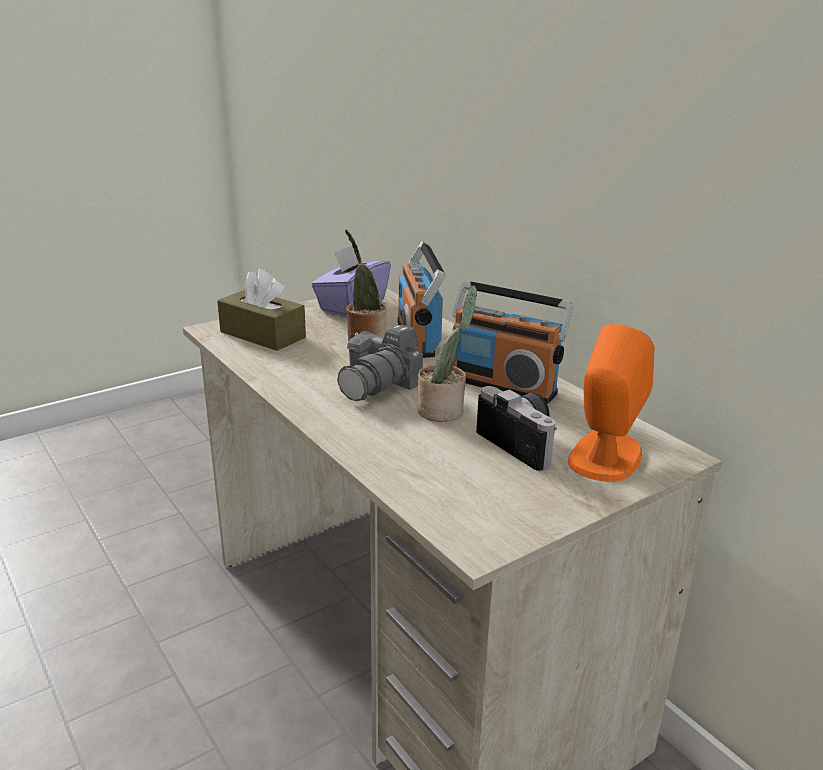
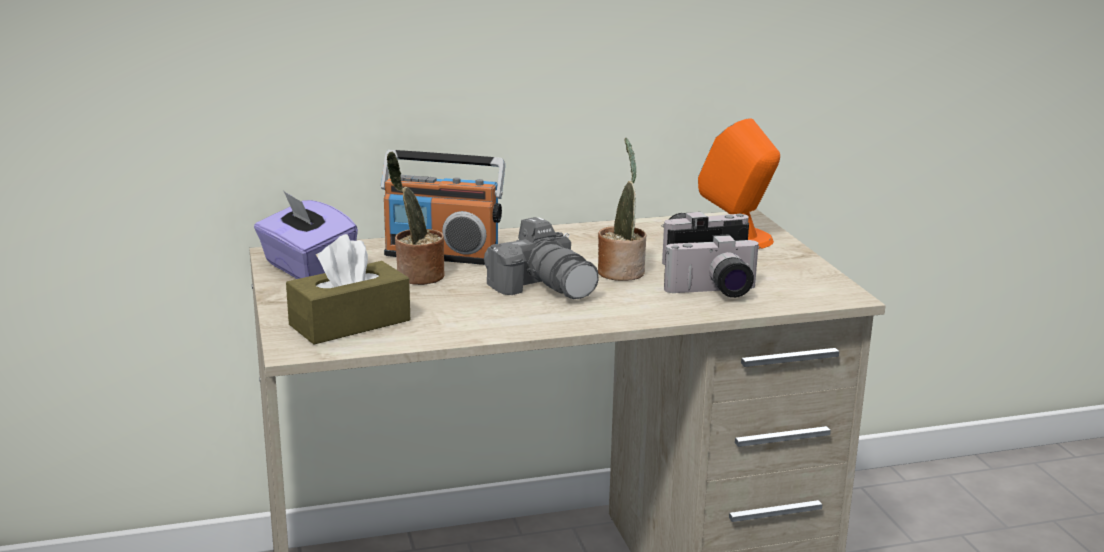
camera: 70 degrees left, 5 degrees down
(423, 462) = (714, 293): none -> camera
(503, 385) = (586, 242): radio -> none

